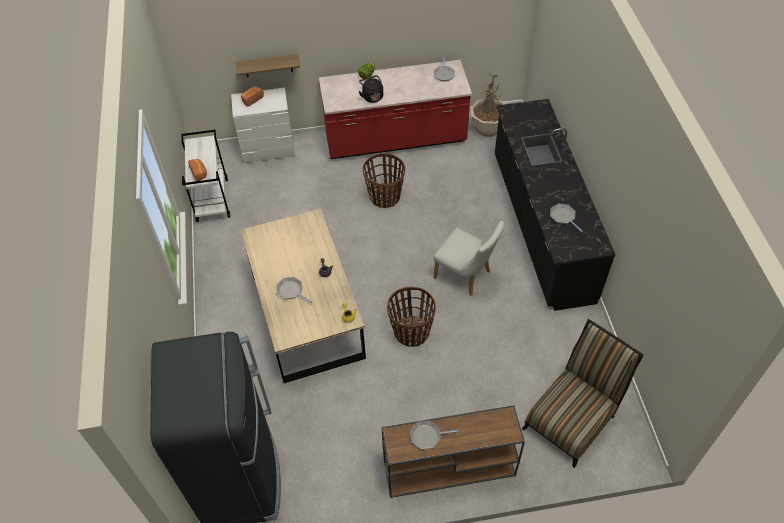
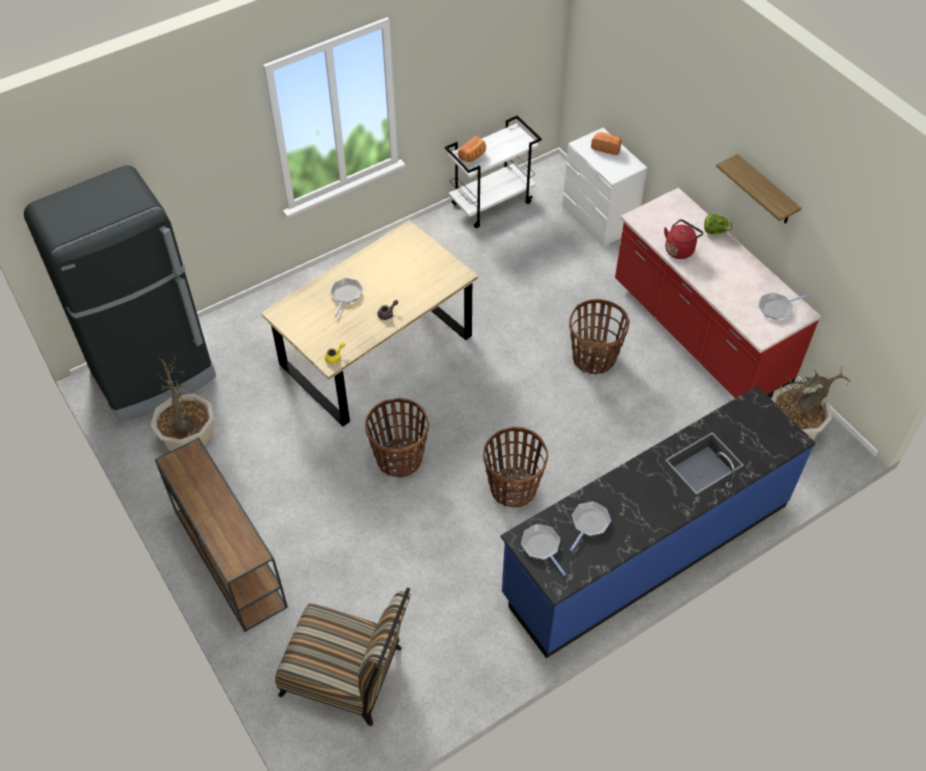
camera: 65 degrees right, 0 degrees up
(268, 65) = (644, 128): shelf -> shelf (765, 191)
(323, 469) = (189, 439): none -> potted plant
(372, 96) = (680, 249): black kettle -> red kettle
(427, 436) = (201, 484): frying pan -> frying pan (542, 546)
(466, 276) = (513, 487): white chair -> basket
(540, 226) = (646, 549): black counter -> blue counter

